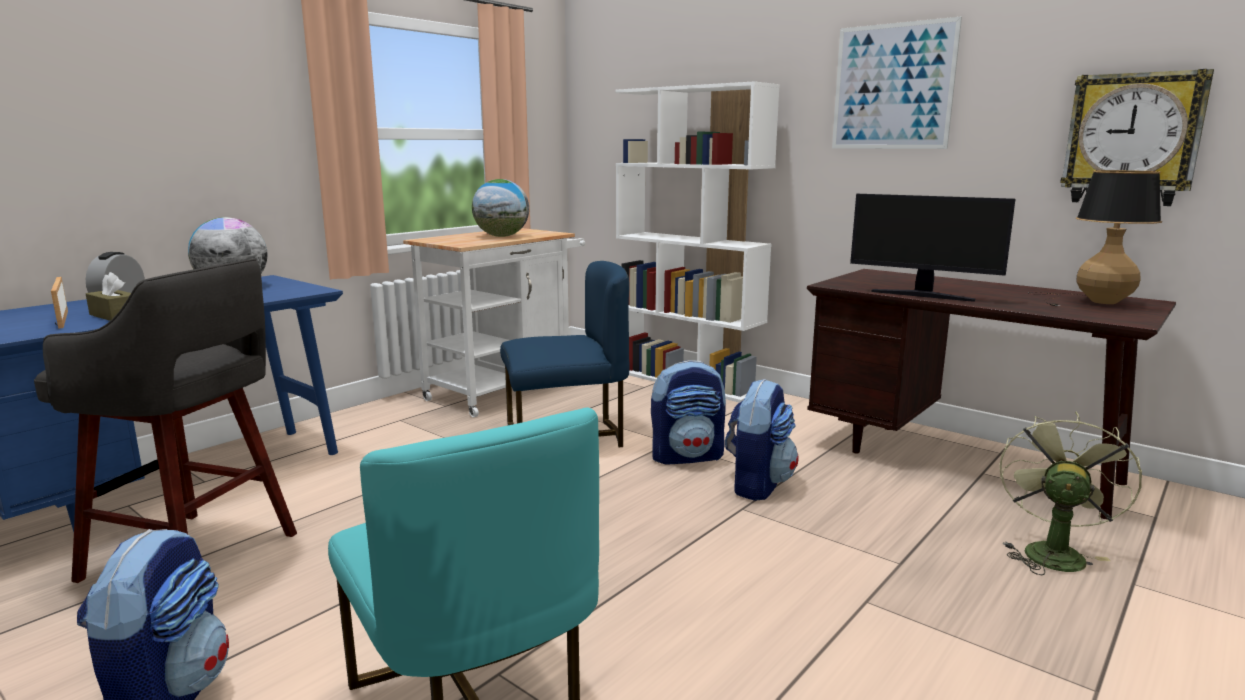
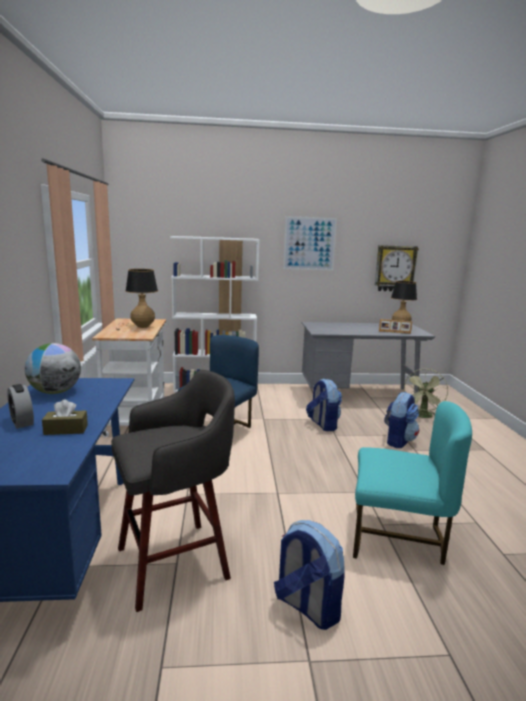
camera: 45 degrees left, 0 degrees up
(61, 319) = (38, 443): picture frame -> picture frame (394, 332)
(501, 236) = (139, 326): globe -> table lamp
(687, 456) = (281, 422): backpack -> backpack (398, 440)
(922, 295) = (355, 332): monitor -> none
(960, 461) = (358, 394): brown desk -> grey desk
(1051, 551) = (422, 416): green fan -> green fan turned 135 degrees counterclockwise

